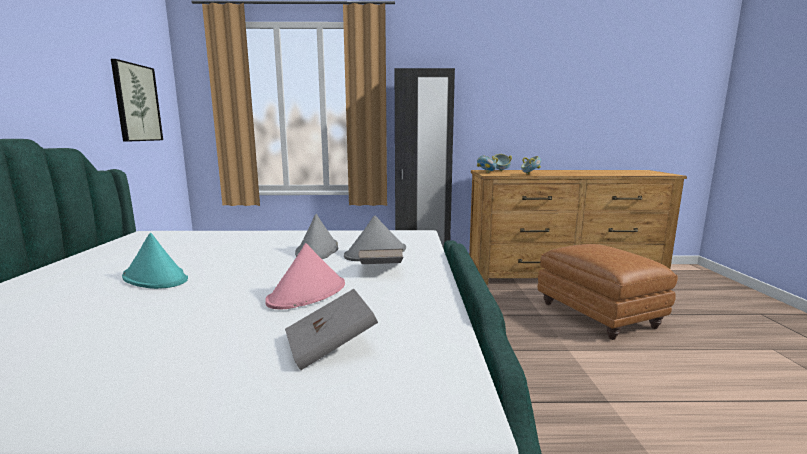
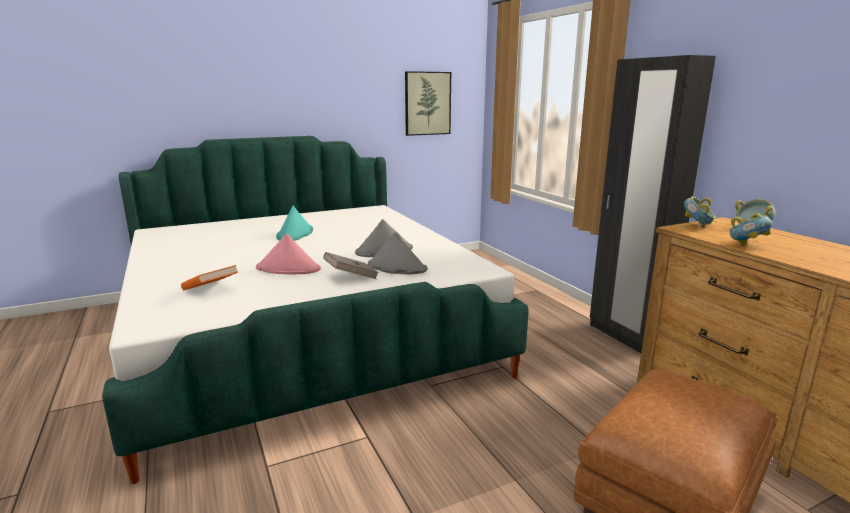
camera: 65 degrees right, 5 degrees up
(330, 347) = (210, 290): grey book -> orange book

